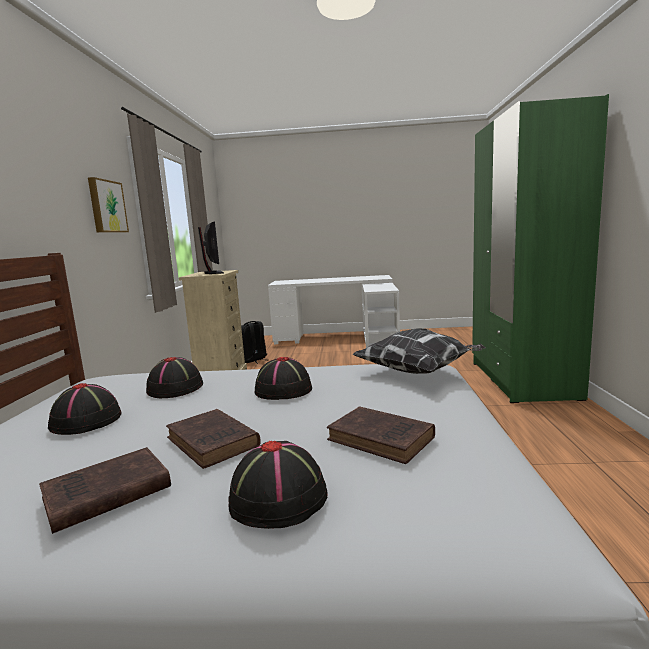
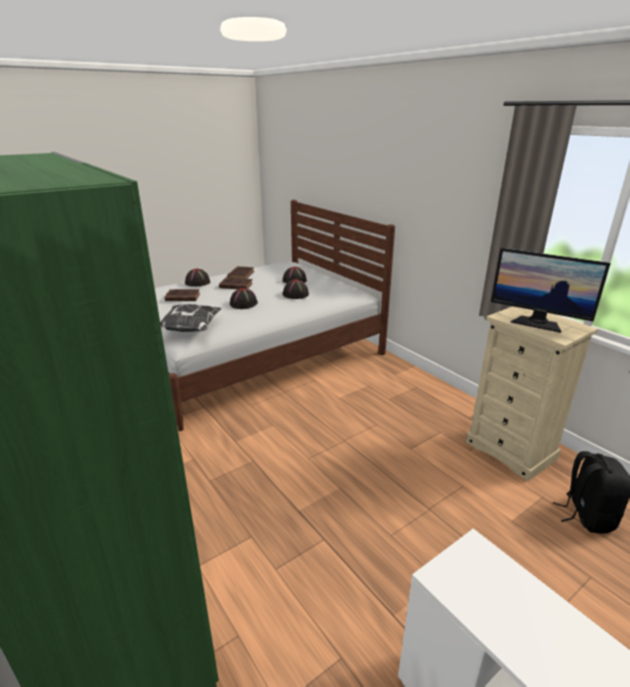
camera: 140 degrees right, 15 degrees up
(106, 206) = (471, 203): picture -> none

